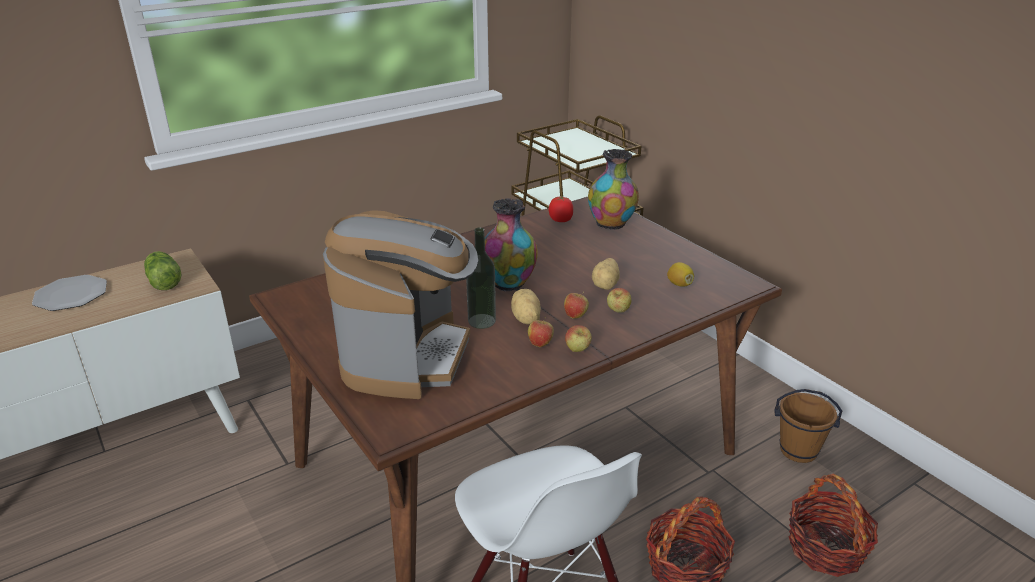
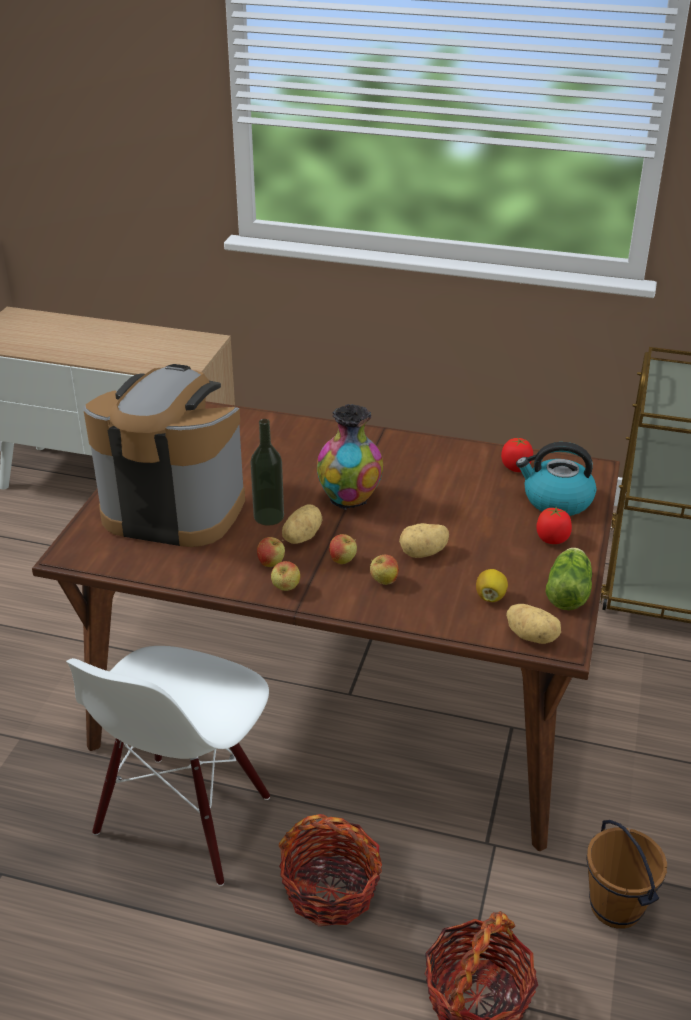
camera: 50 degrees right, 5 degrees up
(71, 295) = (110, 336): plate -> none
(164, 281) = (172, 355): lettuce -> lettuce (568, 591)
(408, 356) = (173, 509): coffee machine -> coffee machine turned 135 degrees counterclockwise
(611, 224) = (556, 500): vase -> kettle
(648, 242) = (552, 539): none -> tomato
(733, 289) = (532, 636): none -> potato

